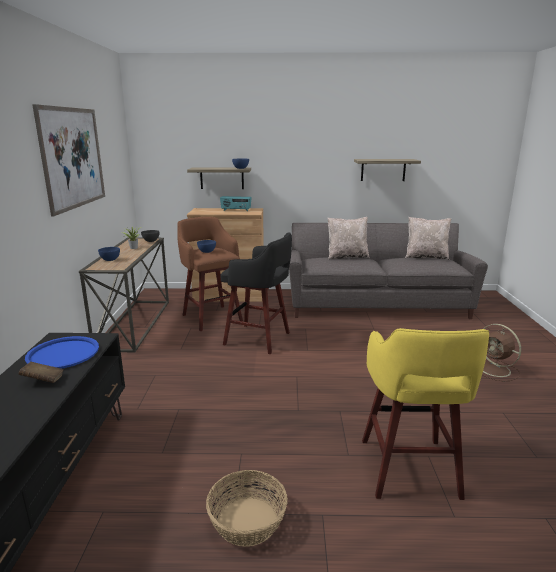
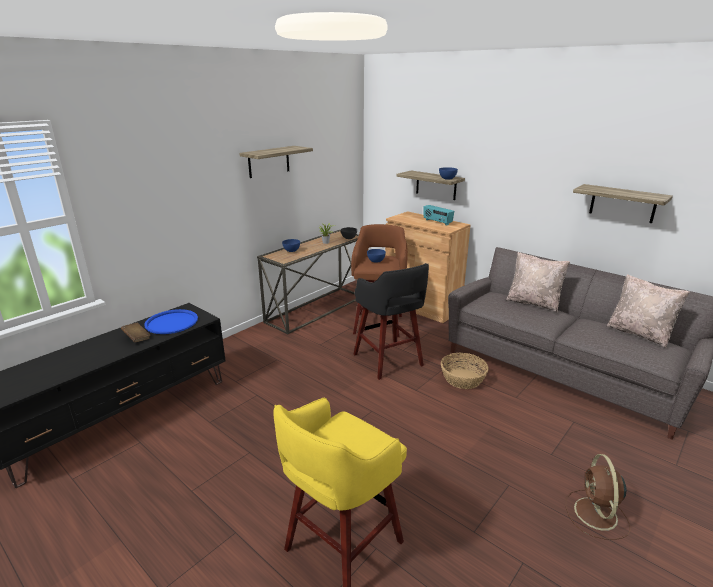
camera: 40 degrees right, 5 degrees up
(73, 158) = (269, 161): picture -> shelf
(247, 521) = (191, 502): basket -> basket (462, 379)

